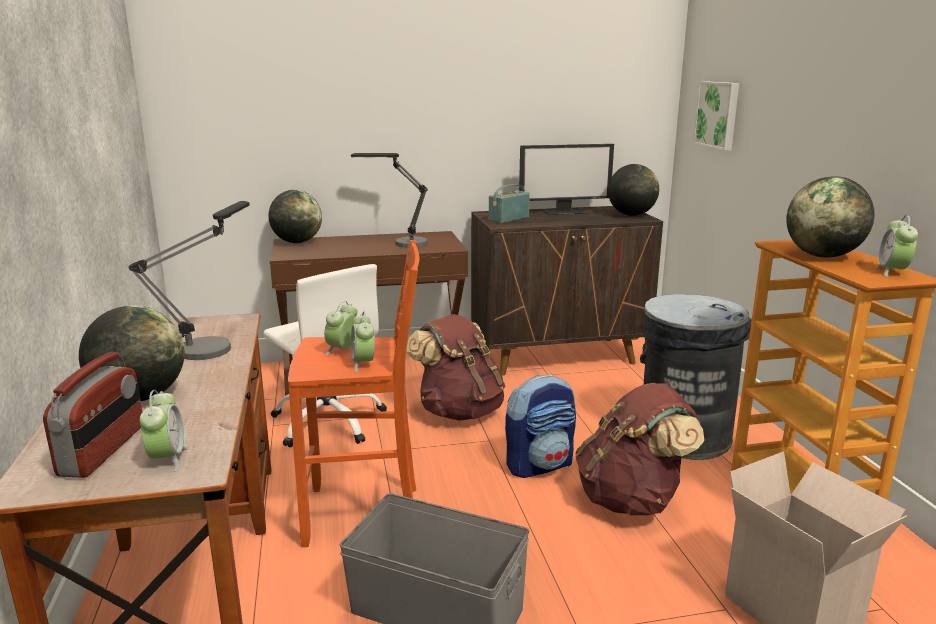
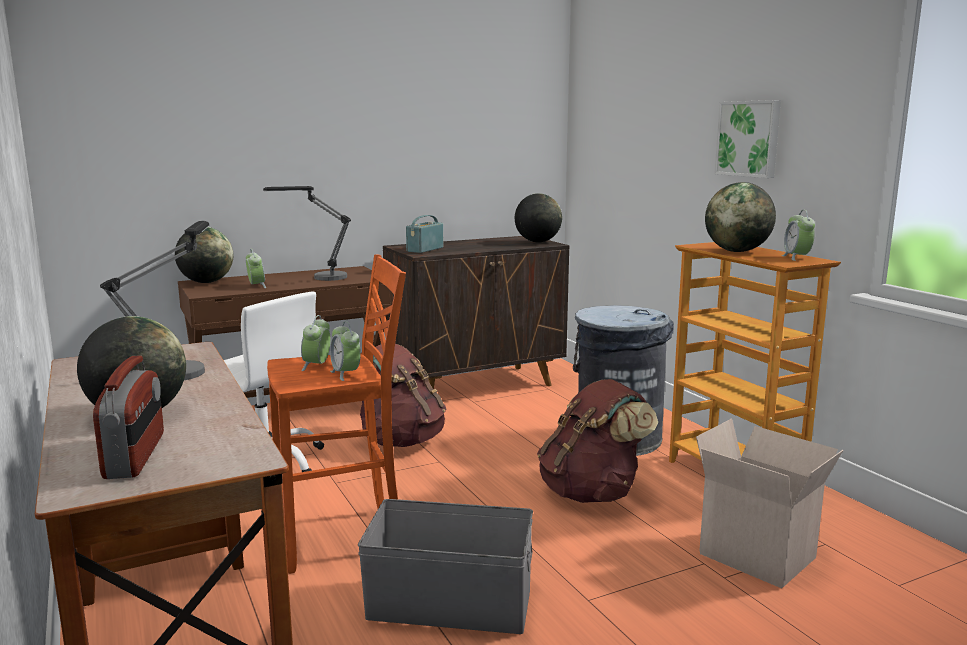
camera: 15 degrees left, 5 degrees down
(167, 459) = (211, 455): alarm clock -> alarm clock (256, 286)
(540, 465) = (497, 476): backpack -> none
(564, 211) = (474, 242): monitor -> none
(718, 115) = (609, 146): picture -> picture (749, 138)

